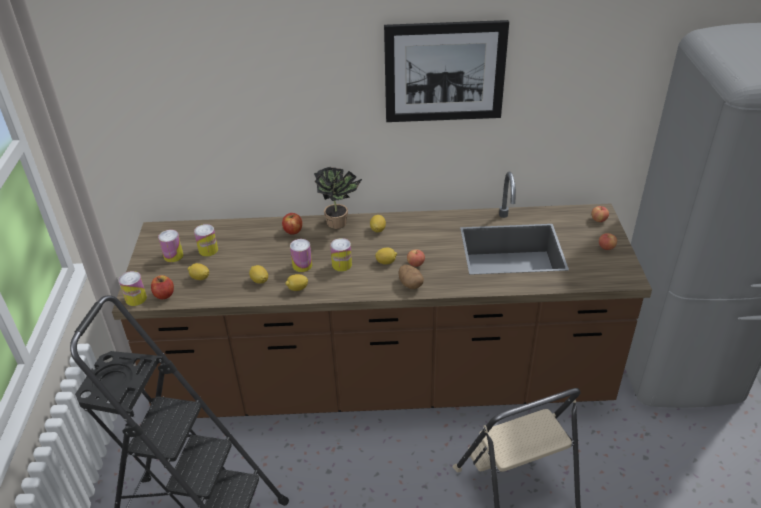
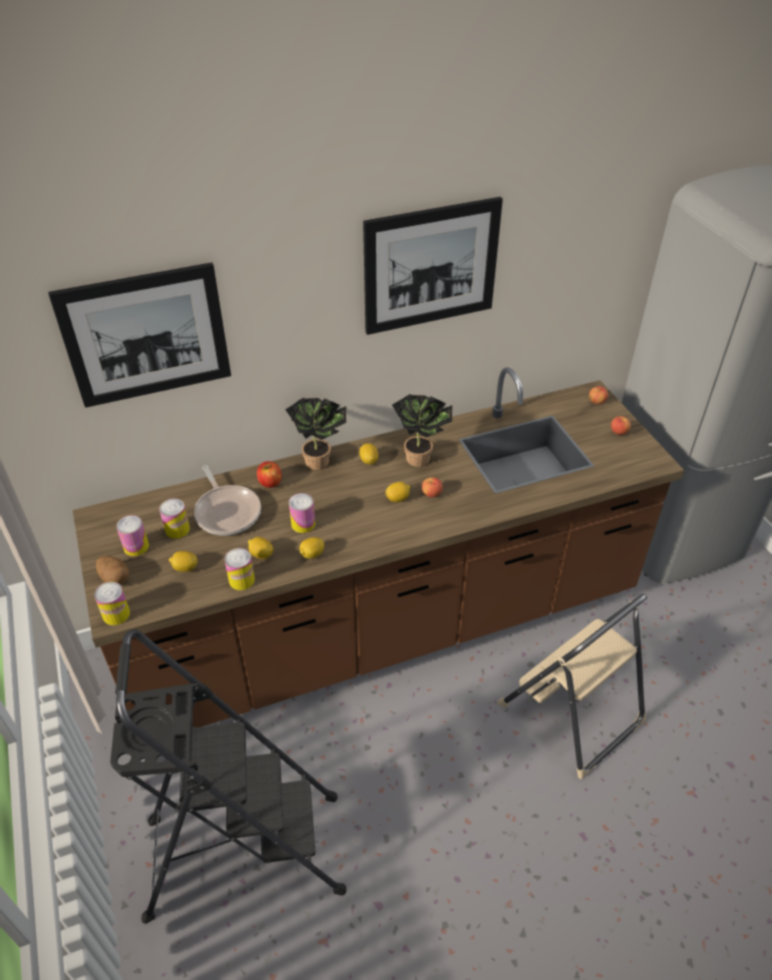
camera: 20 degrees left, 5 degrees up
(164, 295) = (151, 600): apple -> none
(205, 92) = (146, 335): none -> picture
(250, 245) = (227, 511): none -> frying pan
(342, 265) = (349, 513): can -> can (241, 580)
(410, 284) = (437, 519): potato -> potato (114, 578)
(421, 235) = (421, 458): none -> potted plant

